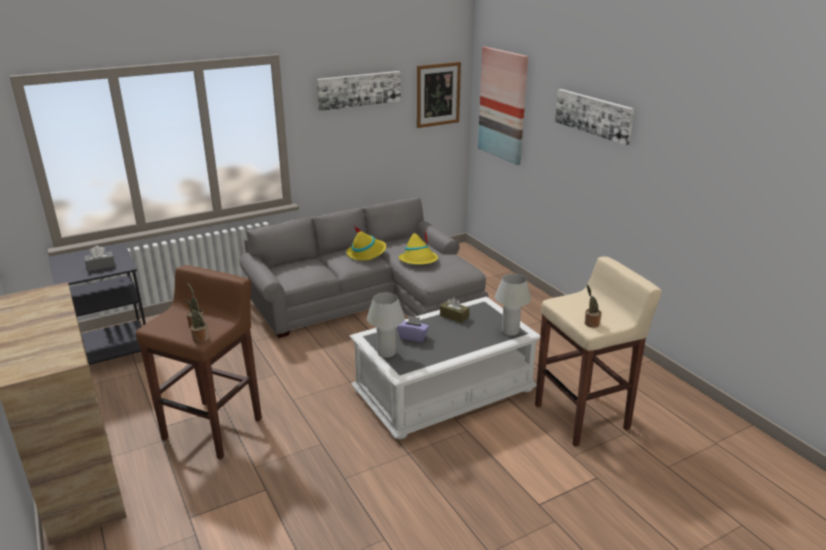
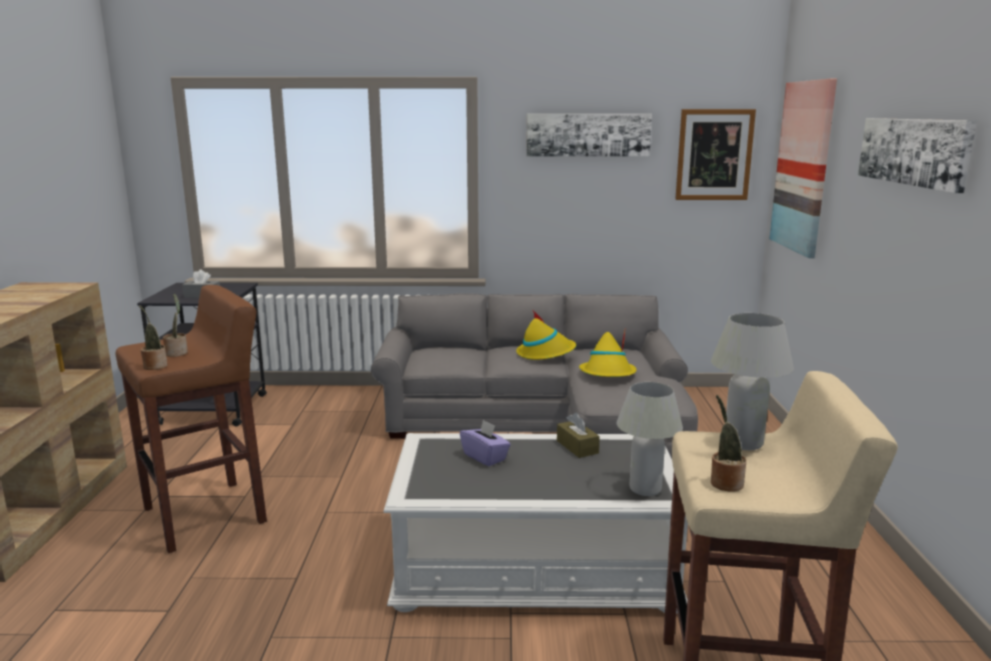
camera: 30 degrees right, 10 degrees down
(386, 353) = (423, 466): white table lamp -> white table lamp (743, 443)

